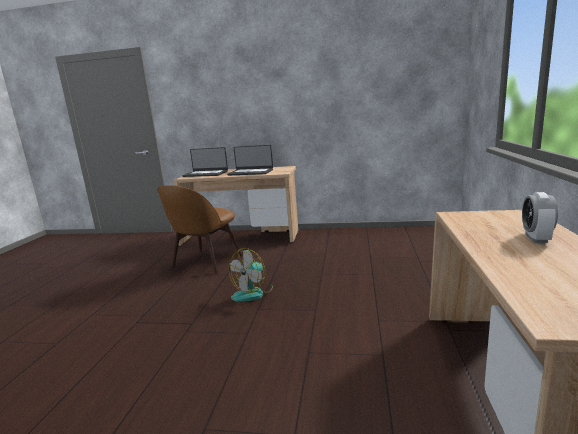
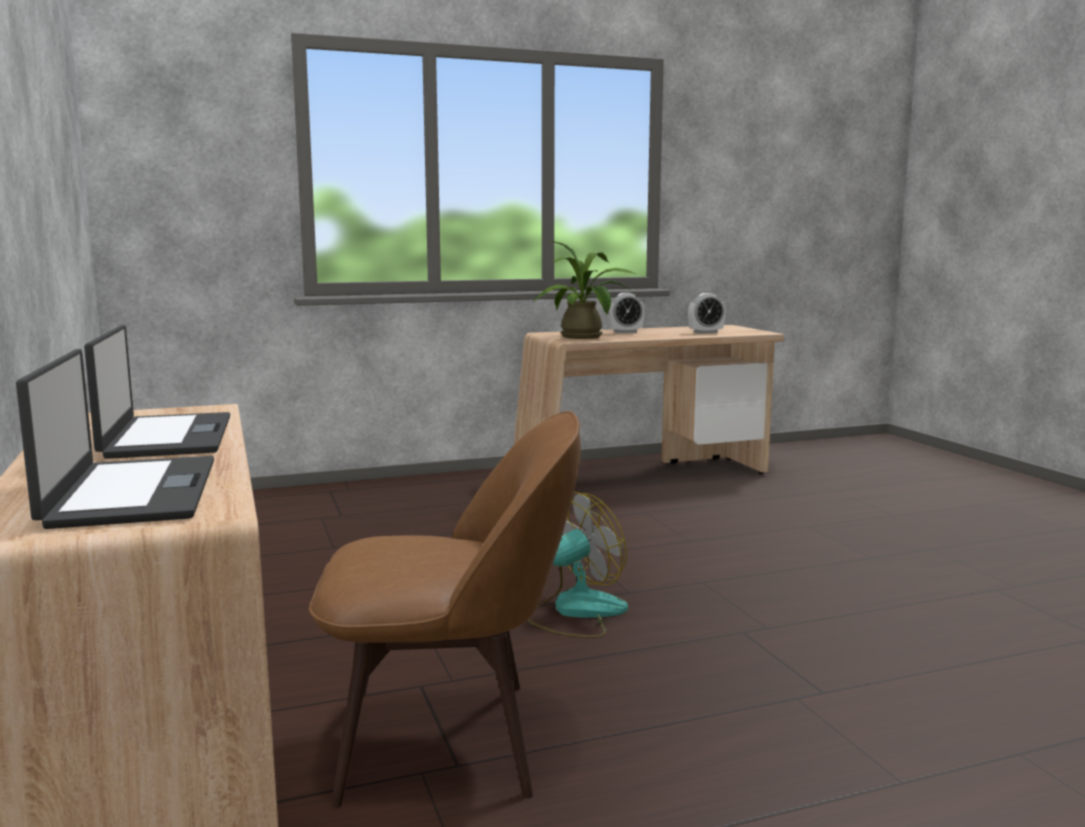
camera: 120 degrees left, 5 degrees down
(253, 293) = (575, 612): fan -> fan turned 45 degrees counterclockwise
(480, 220) = (585, 337): none -> potted plant
(538, 277) = (705, 332): none -> alarm clock

